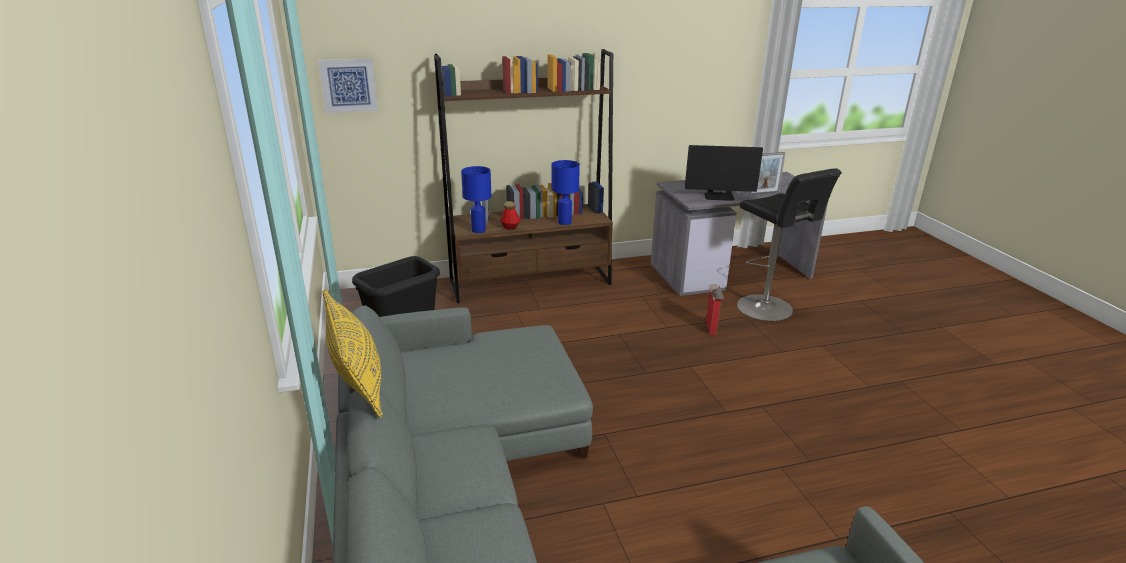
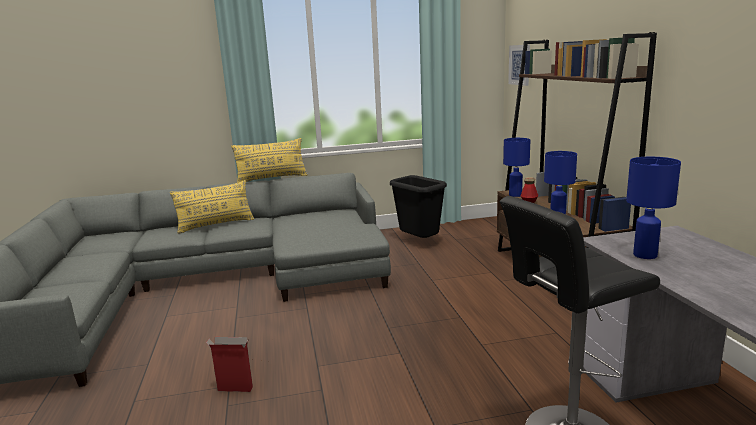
camera: 95 degrees right, 10 degrees down
(442, 494) = (216, 225): none -> yellow pillow
(711, 328) = (488, 375): cardboard box -> cardboard box (234, 389)
(719, 197) = (645, 255): monitor -> blue table lamp
(764, 193) = (707, 288): picture frame -> none

